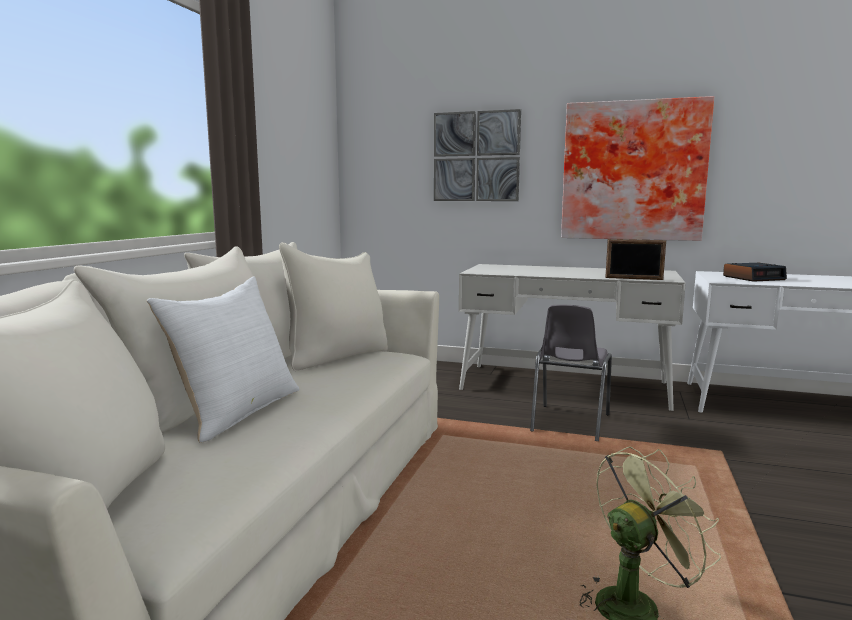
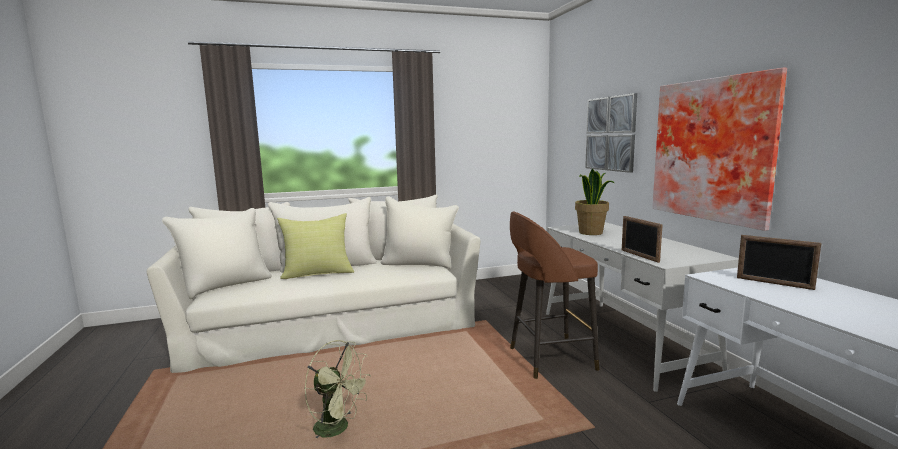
camera: 55 degrees right, 0 degrees up
(237, 412) = (318, 273): white pillow -> yellow pillow
(518, 271) = (591, 233): none -> potted plant
(569, 423) = (549, 359): grey chair -> brown stool
(753, 278) = (774, 283): alarm clock -> picture frame

